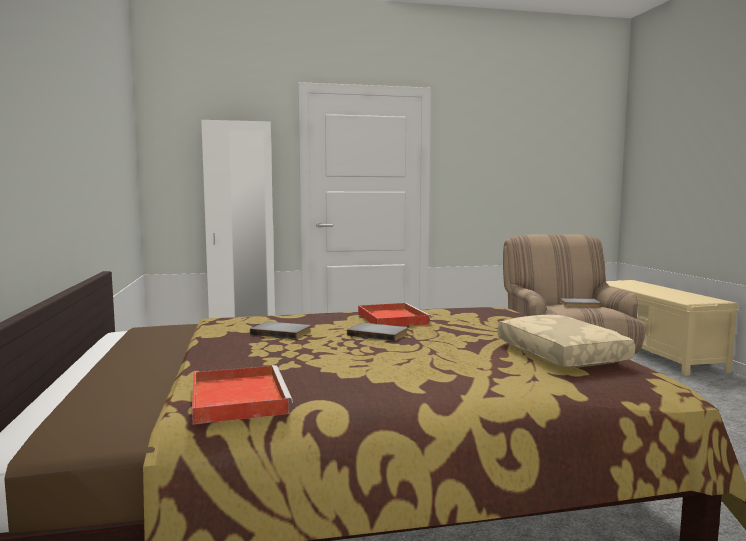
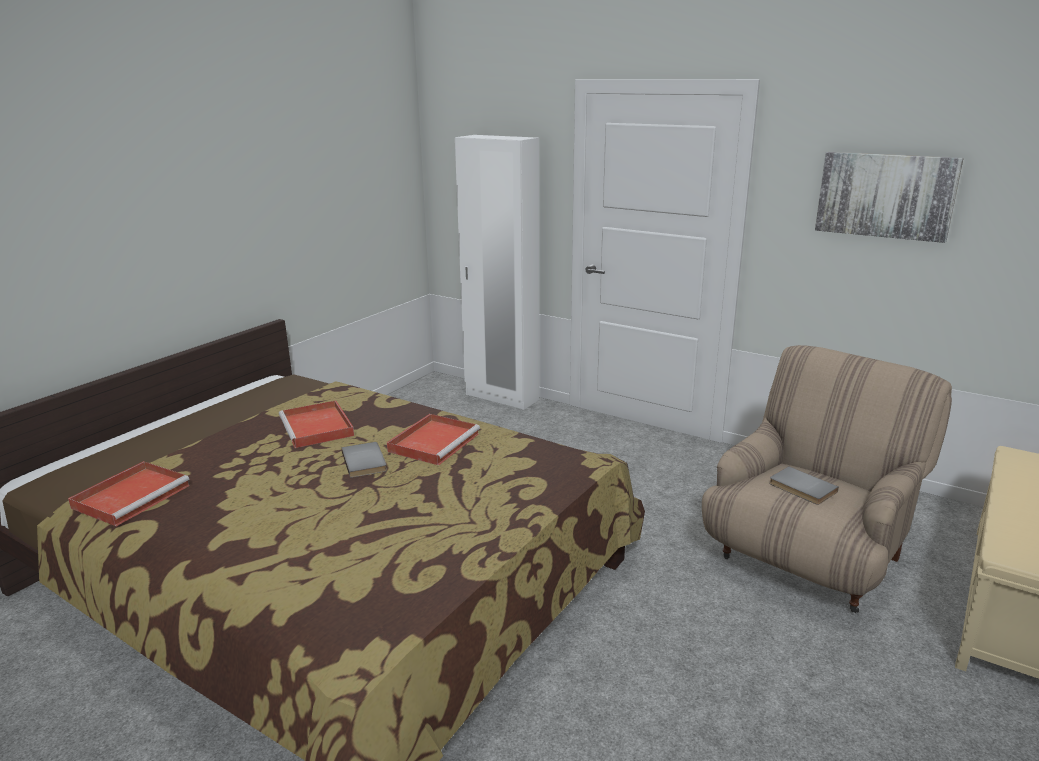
camera: 45 degrees right, 15 degrees up
(282, 332) = (317, 428): grey book -> red tray
(507, 155) = (885, 195): none -> picture
(558, 354) = (407, 564): beige pillow -> none

